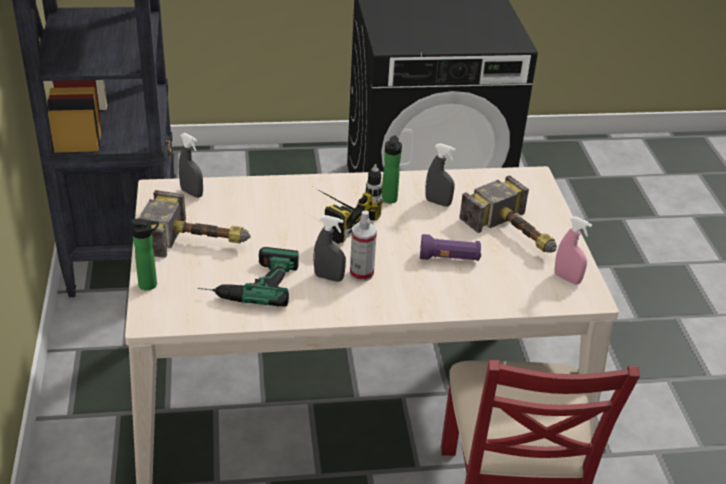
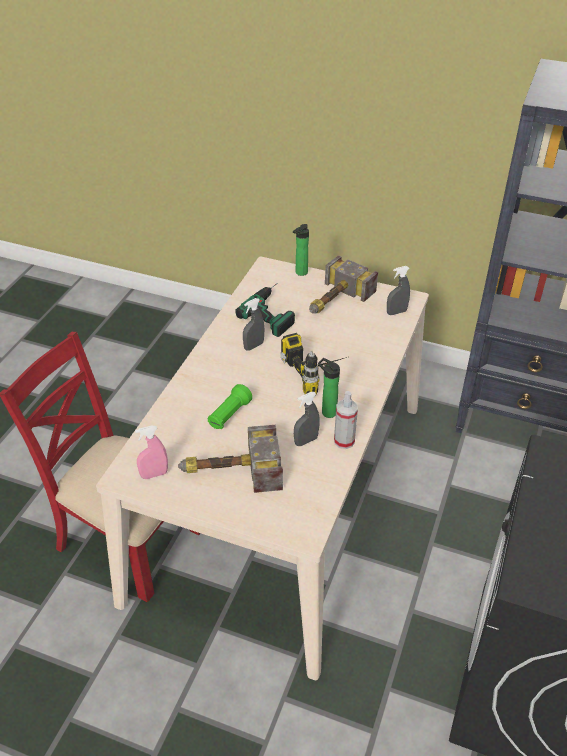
camera: 120 degrees right, 5 degrees up
(361, 274) = (246, 362): spray bottle -> spray bottle (344, 441)
(449, 259) = (229, 415): purple flashlight -> green flashlight

